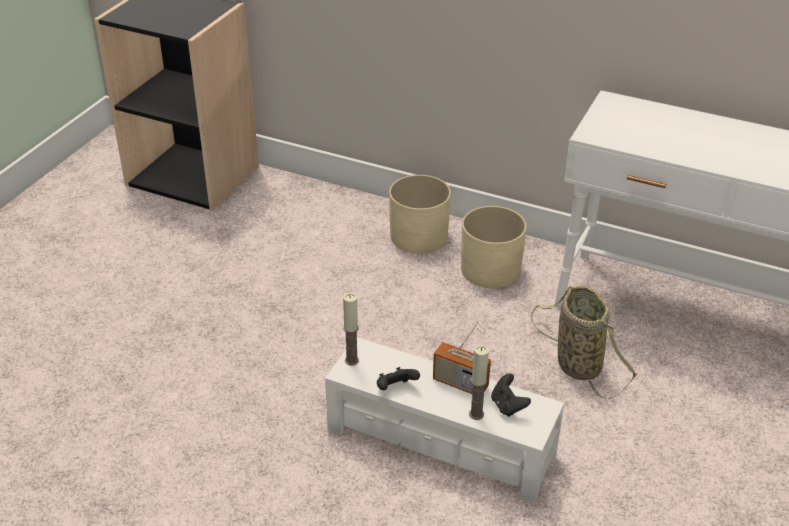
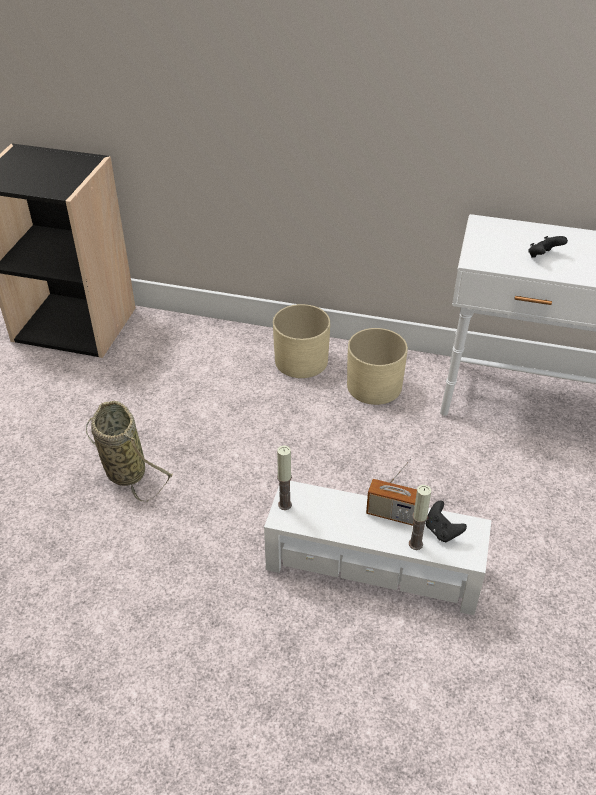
camera: 10 degrees left, 5 degrees up
(395, 388) = (334, 528): black game controller -> black game controller (543, 256)
(576, 363) = (473, 469): basket -> basket (123, 469)

